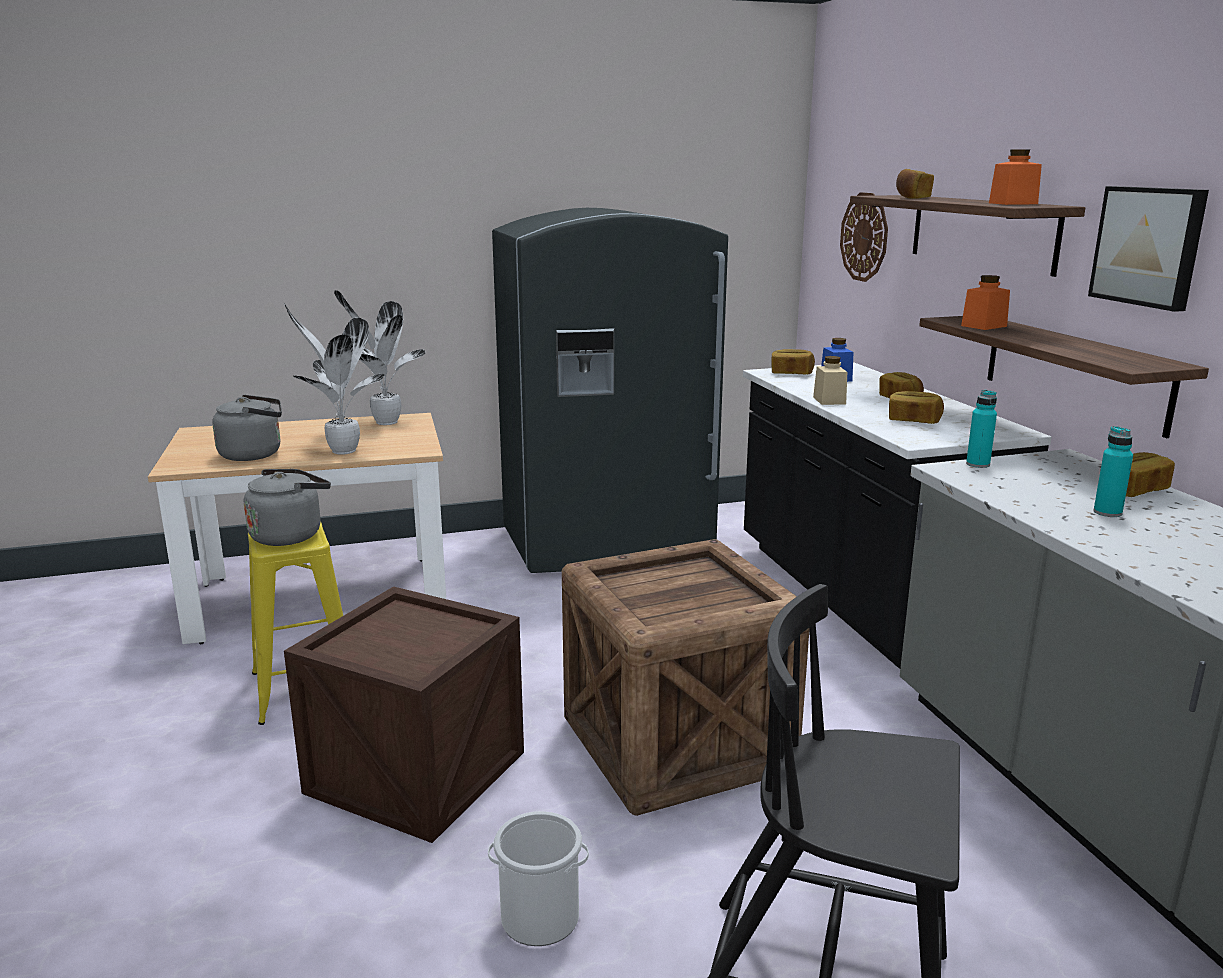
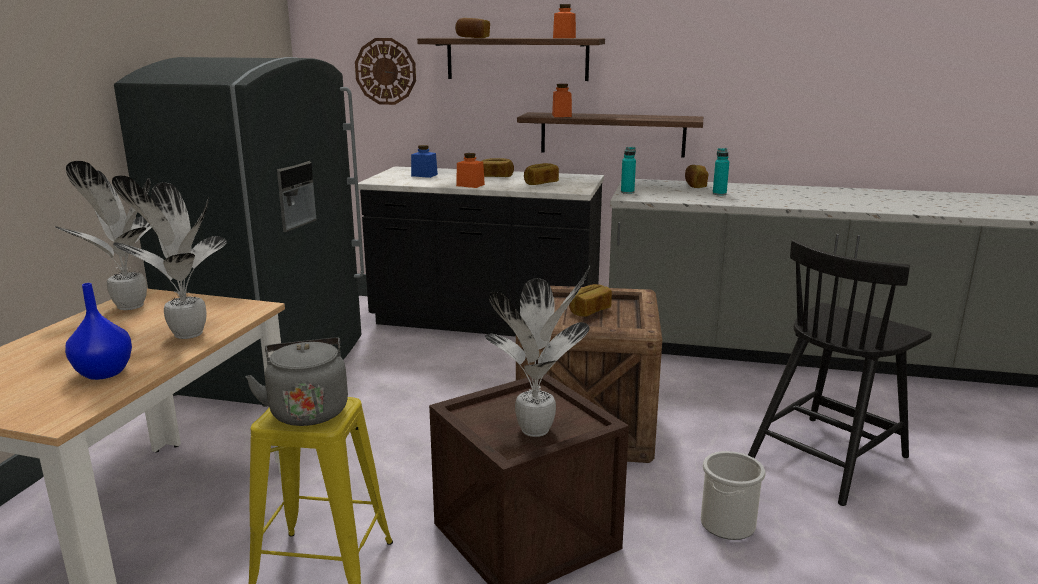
camera: 60 degrees left, 0 degrees up
(255, 454) = (105, 373): grey kettle -> blue vase
(387, 650) = (538, 431): none -> potted plant
(791, 373) = (391, 178): bread -> bread (589, 311)
(829, 400) = (470, 185): beige jar -> orange jar
(1149, 246) = (655, 57): picture -> none

